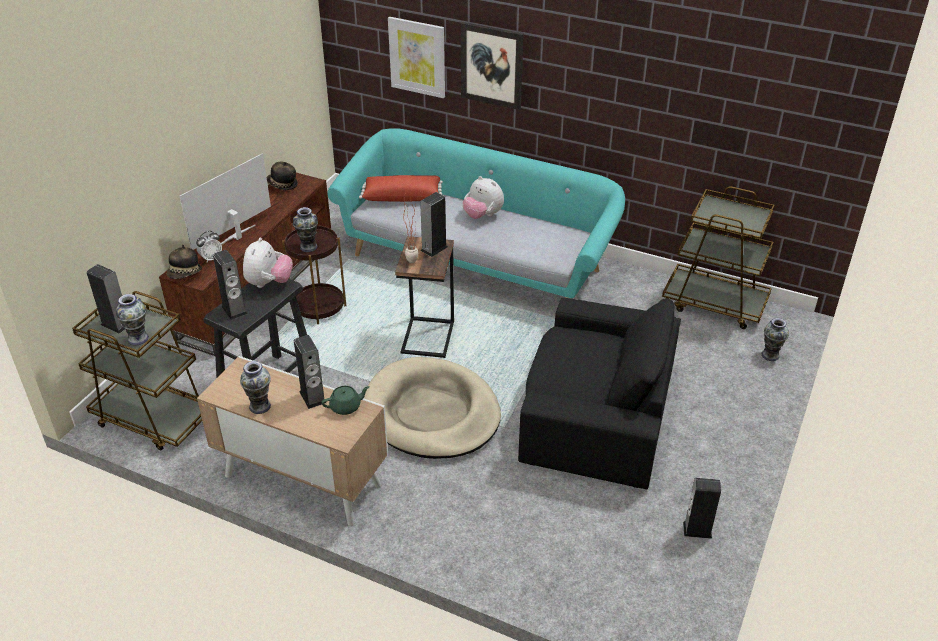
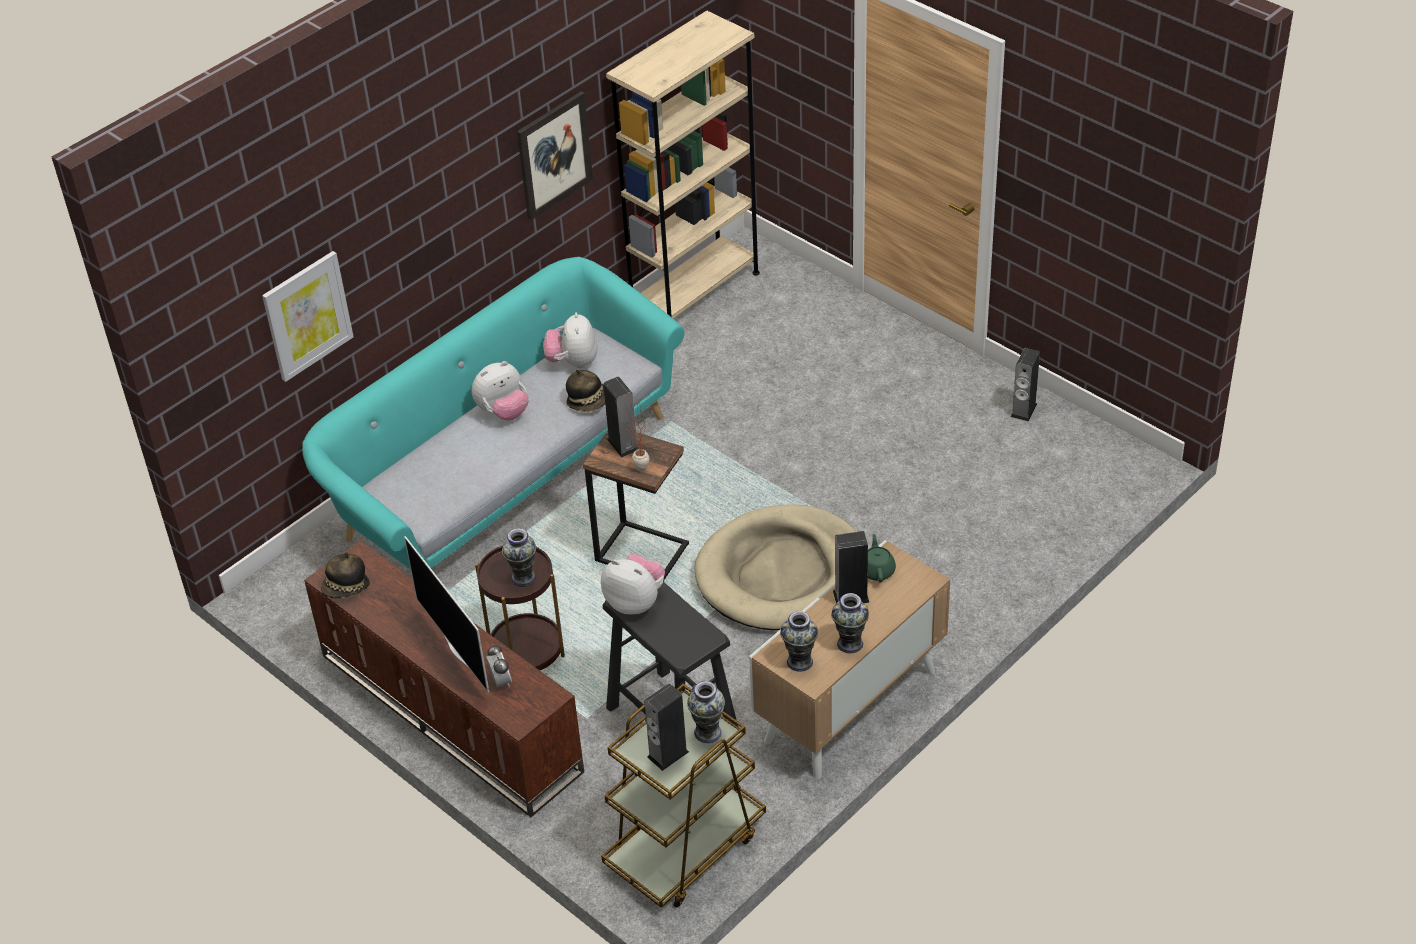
camera: 70 degrees left, 5 degrees up
(185, 274) = (526, 711): hat -> hat (588, 401)
(234, 310) = (679, 639): speaker -> none
(402, 196) = (411, 481): red pillow -> none
(492, 65) = (397, 248): picture -> picture (554, 155)
(549, 233) = (573, 362): none -> plush toy
(596, 414) = (838, 438): black armchair -> none
(715, 303) = (695, 292): brown cart -> beige bookcase
(770, 355) = (800, 280): vase -> vase (799, 662)

